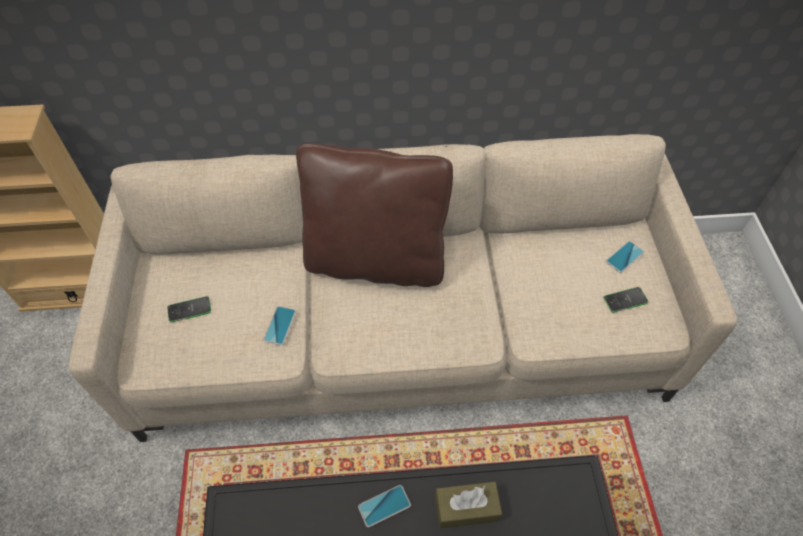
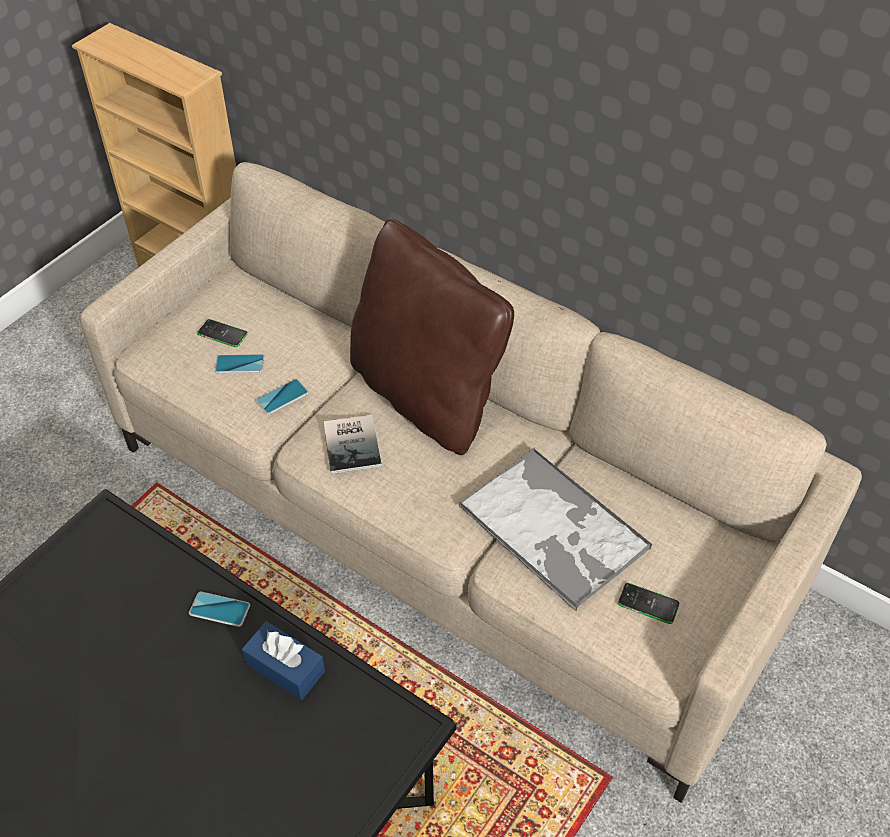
camera: 40 degrees right, 5 degrees down
(361, 323) = (354, 443): none -> book
(466, 508) = (285, 667): brown tissue box -> blue tissue box
(534, 292) = (554, 529): none -> tray
(624, 257) = (699, 563): phone -> phone (240, 364)

